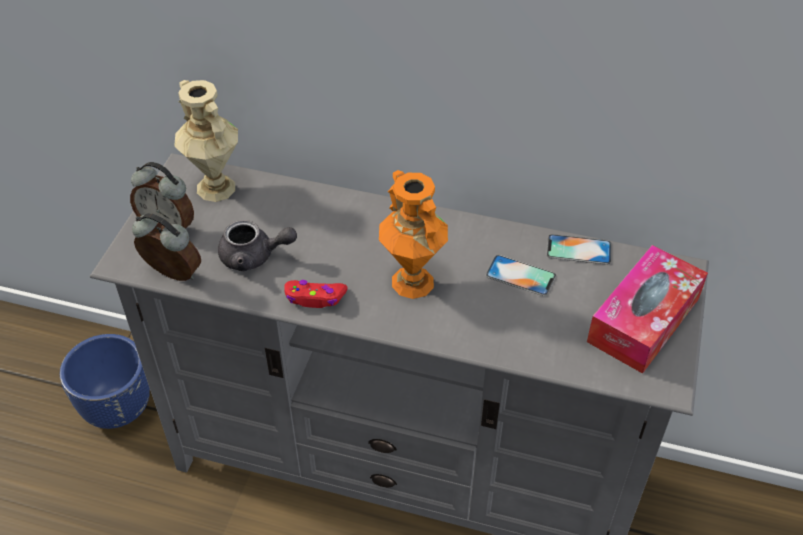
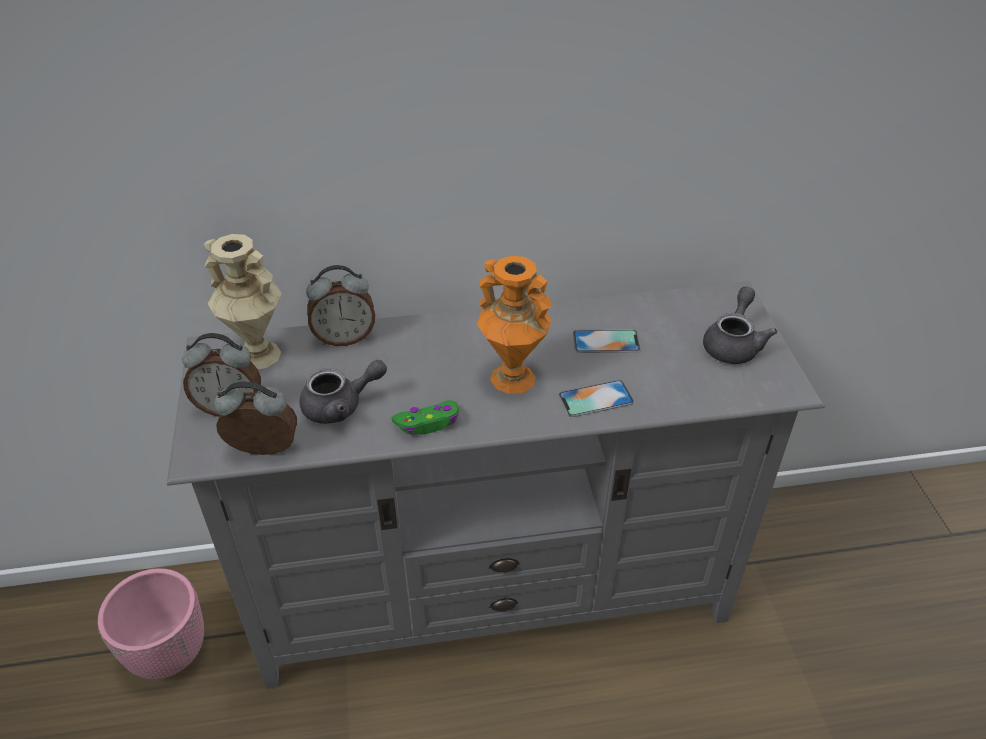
camera: 25 degrees left, 5 degrees down
(119, 408) = (169, 652): blue planter -> pink planter
(293, 195) = (344, 338): none -> alarm clock
(315, 298) = (428, 423): red game controller -> green game controller
(578, 250) = (640, 305): phone -> phone (595, 399)
(643, 320) = (733, 344): tissue box -> grey teapot

